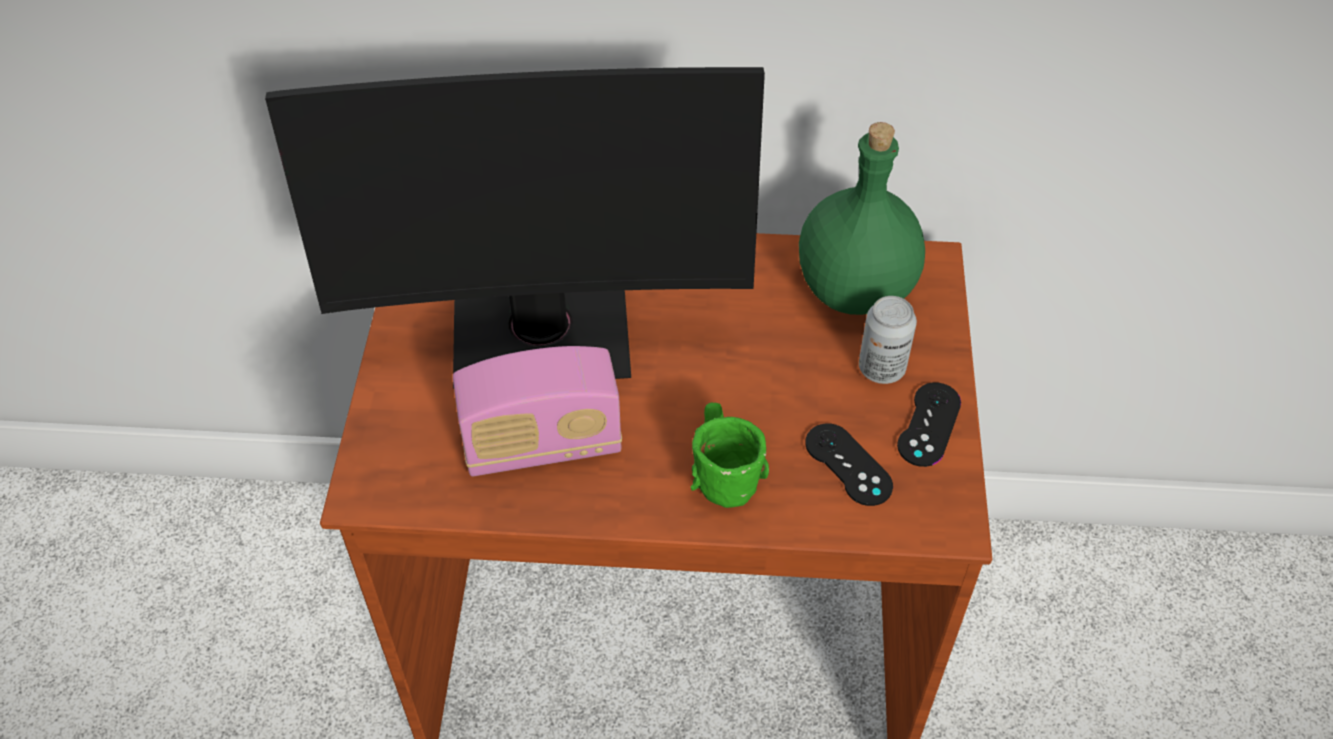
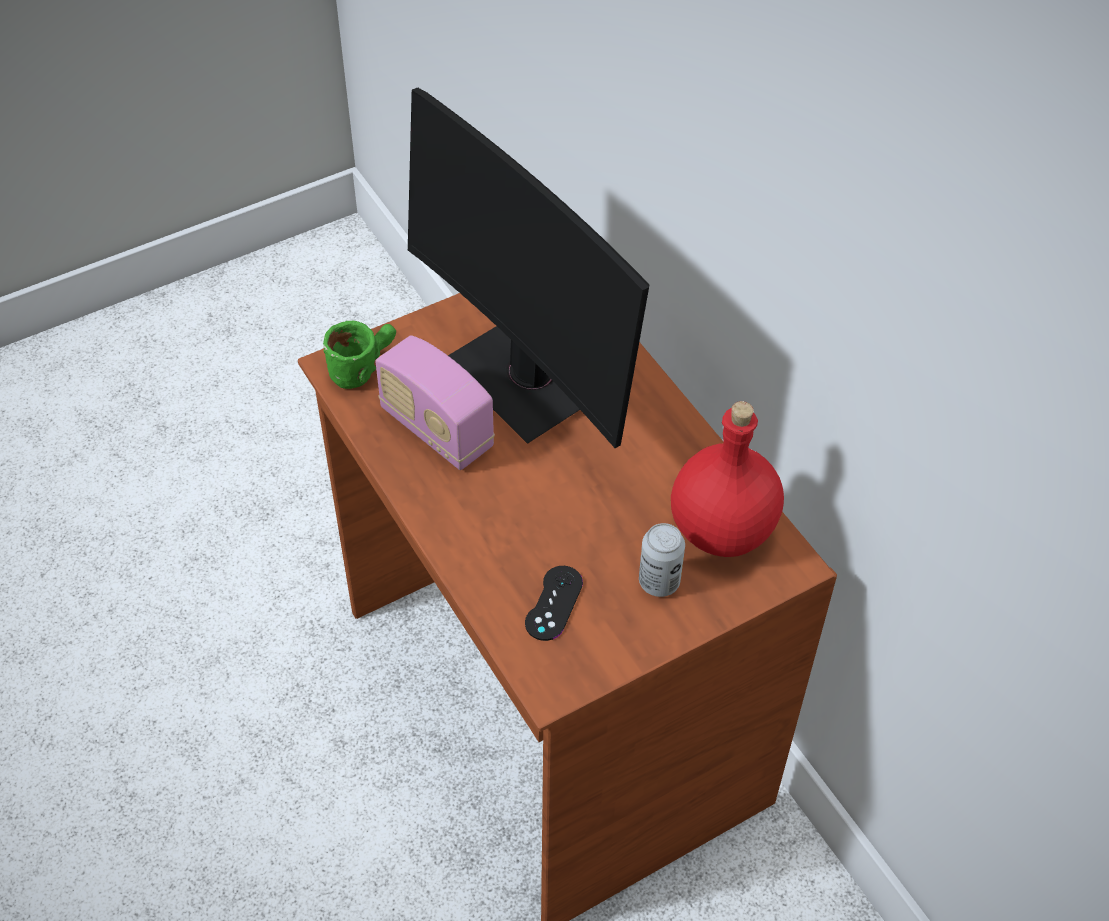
camera: 55 degrees right, 0 degrees up
(718, 469) = (491, 531): green mug -> green mug (362, 365)
(857, 290) = (723, 531): green bottle -> red bottle
(929, 424) = (630, 635): black game controller -> none

